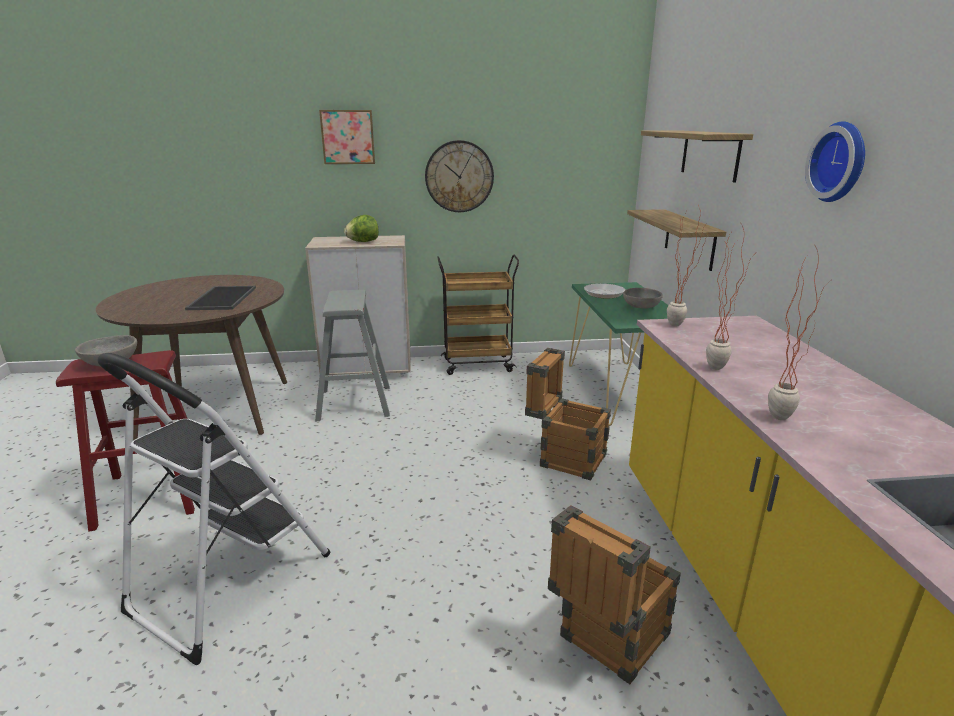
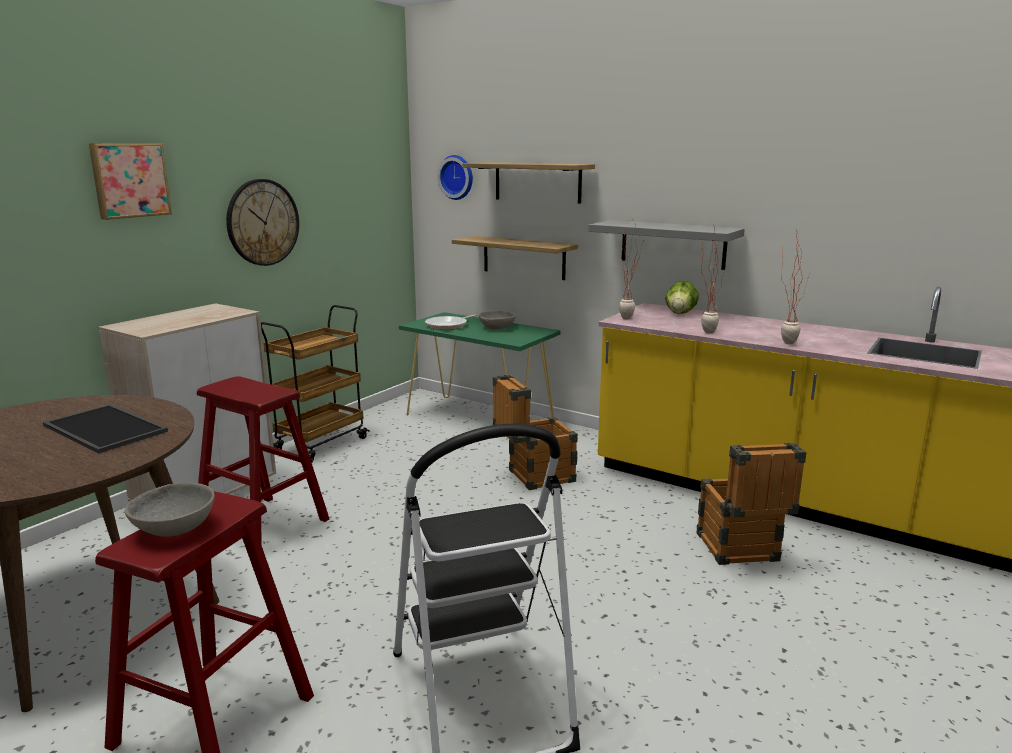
camera: 50 degrees left, 5 degrees down
(354, 403) = (263, 527): grey stool -> red stool
(363, 242) = (195, 317): lettuce -> lettuce (680, 313)
(801, 247) = (673, 244): none -> grey shelf
(841, 162) = (698, 182): wall clock -> wall clock (457, 177)

